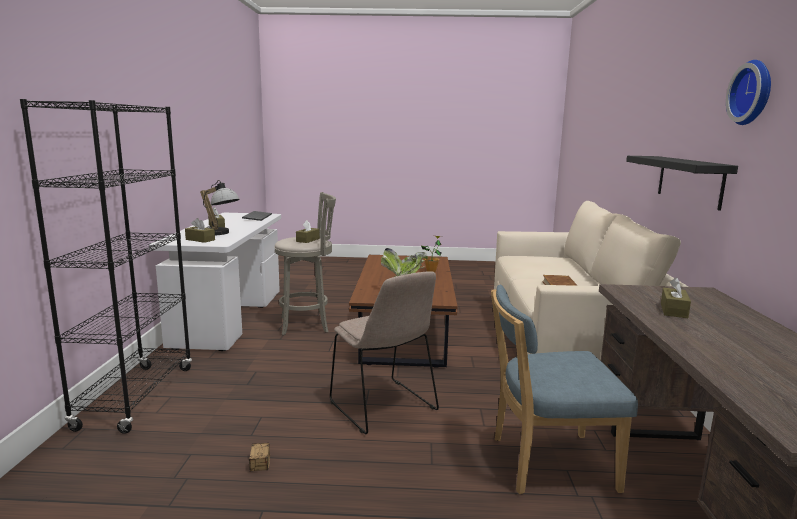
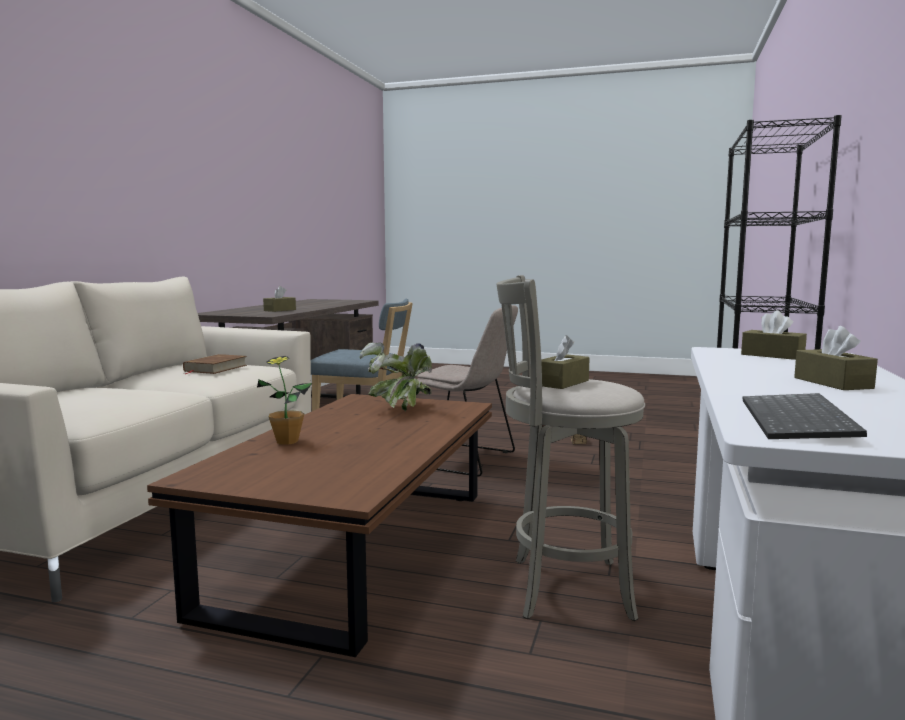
camera: 165 degrees left, 5 degrees down
(220, 233) = (764, 365): table lamp -> none
(384, 408) = (465, 460): beige chair -> beige chair turned 135 degrees clockwise
(689, 180) = (118, 222): black shelf -> none
(753, 93) = (176, 144): wall clock -> none

